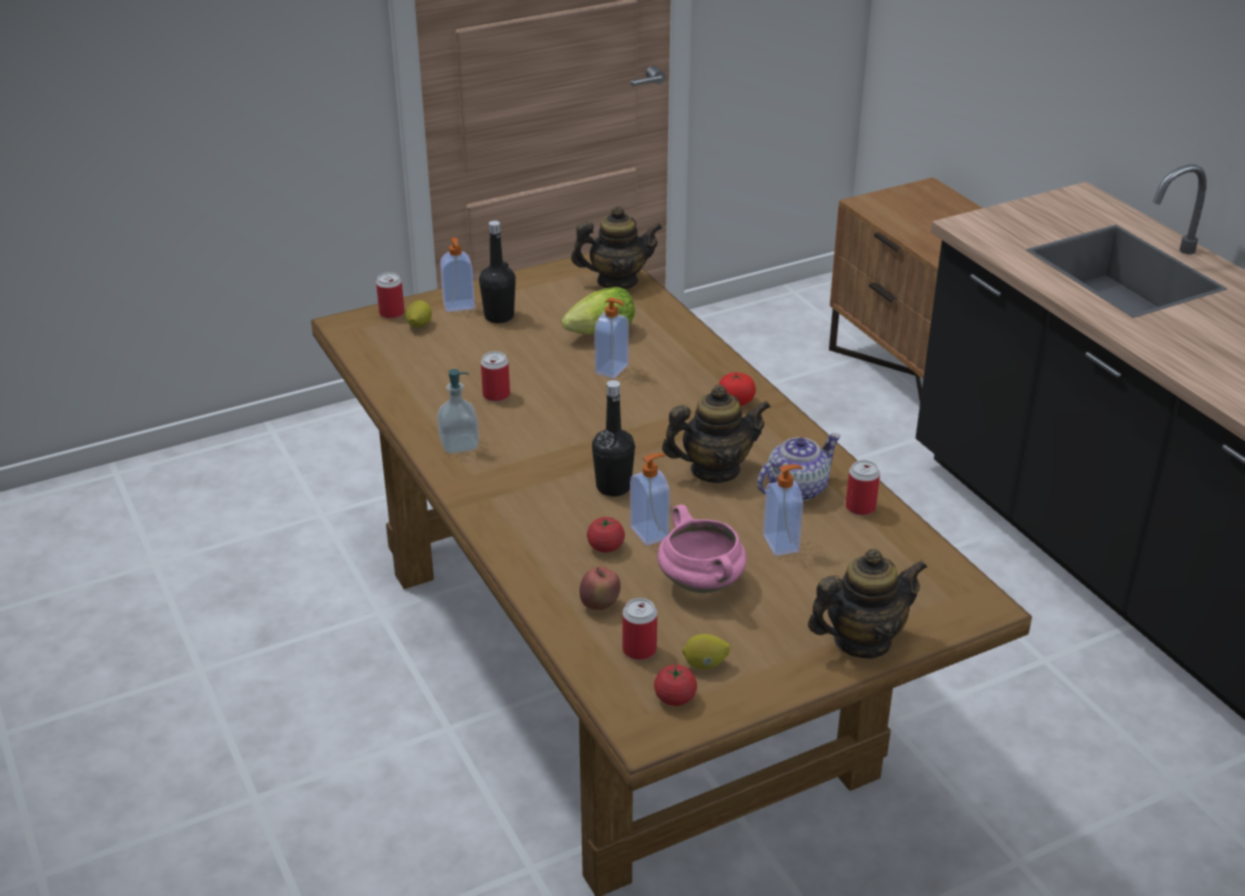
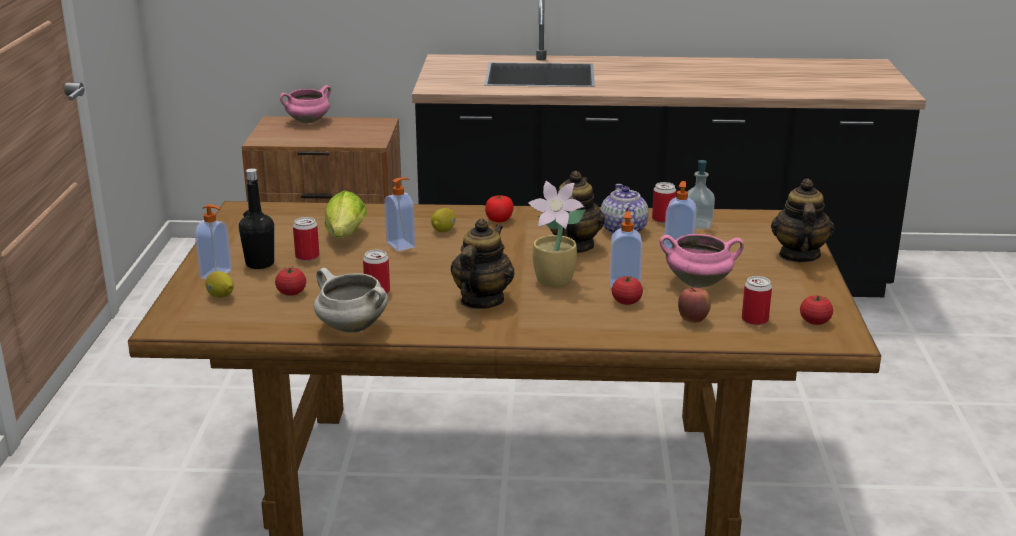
camera: 60 degrees left, 10 degrees down
(392, 313) = (181, 302): can -> can (307, 257)
(412, 409) = (350, 327): none -> white cooking pot
(455, 354) = (291, 293): none -> tomato
(459, 444) = (429, 321): soap dispenser -> soap dispenser (697, 224)
(613, 487) = (555, 282): black bottle -> potted plant
(617, 281) = (279, 213): teapot -> teapot (481, 301)
(705, 664) = (787, 304): lemon -> lemon (444, 230)
(952, 204) = (307, 121): none -> pink cooking pot

